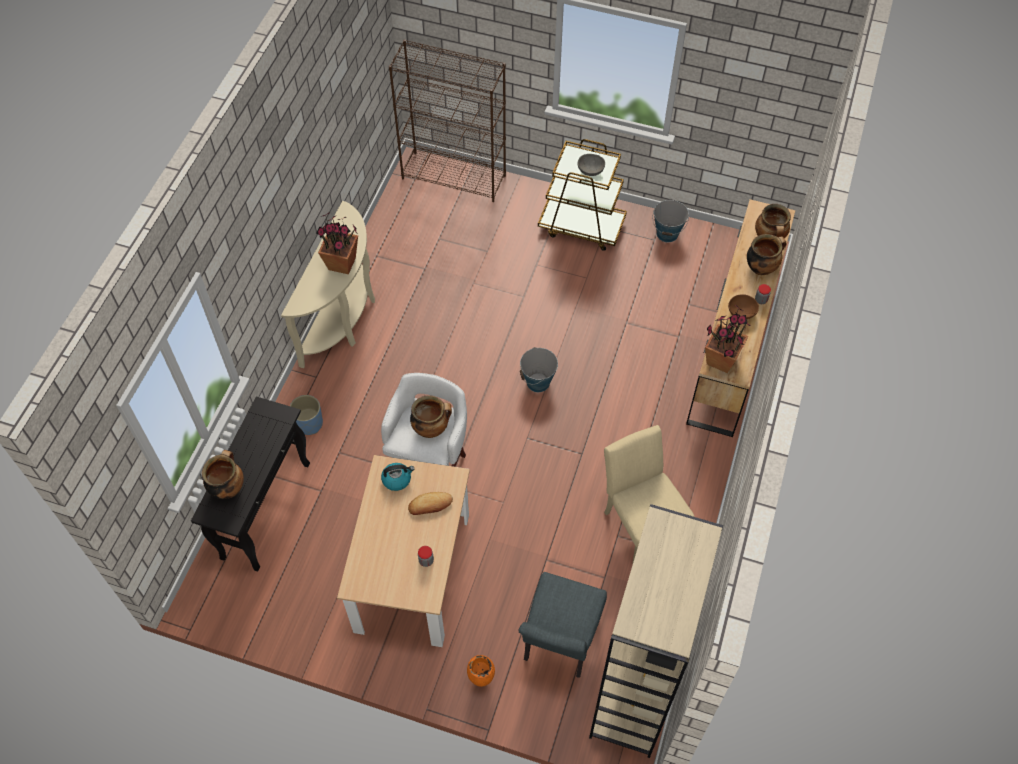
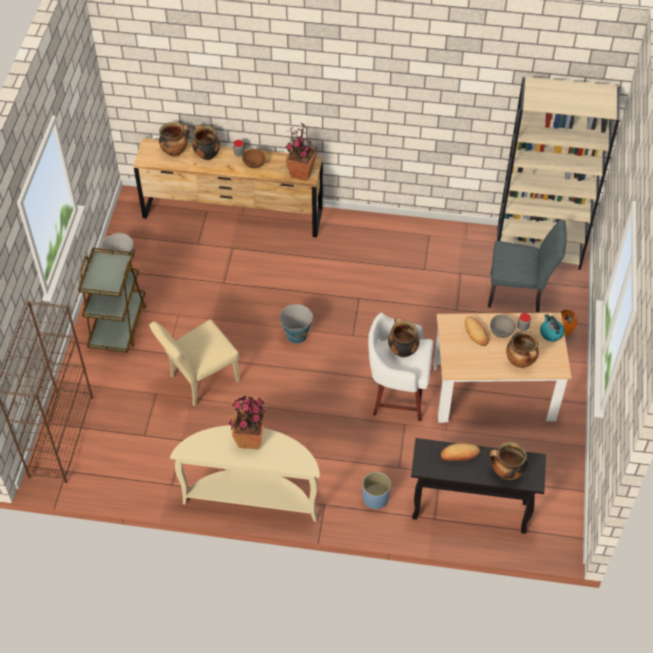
camera: 100 degrees left, 5 degrees down
(265, 447) = (459, 454): none -> bread
(374, 544) = (520, 362): none -> cooking pot
(397, 479) = (460, 358): kettle -> kettle (550, 333)
(590, 171) = (112, 270): grey bowl -> grey bowl (501, 332)
(640, 522) = (409, 257): beige chair -> beige chair (199, 381)

